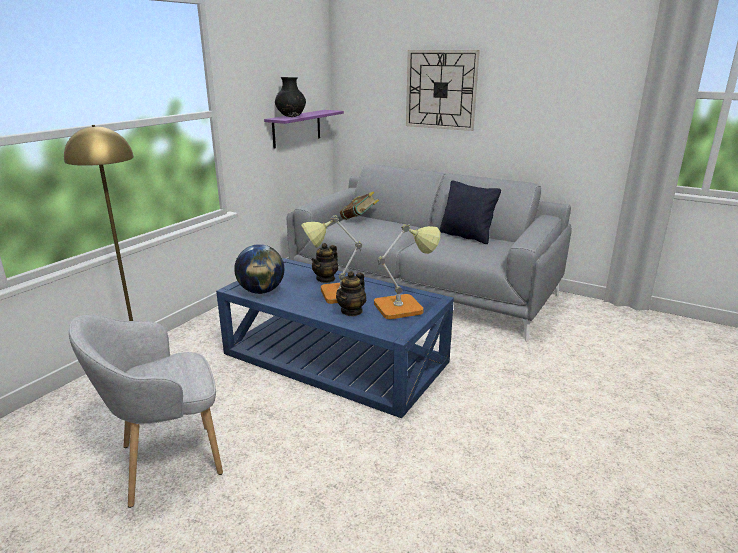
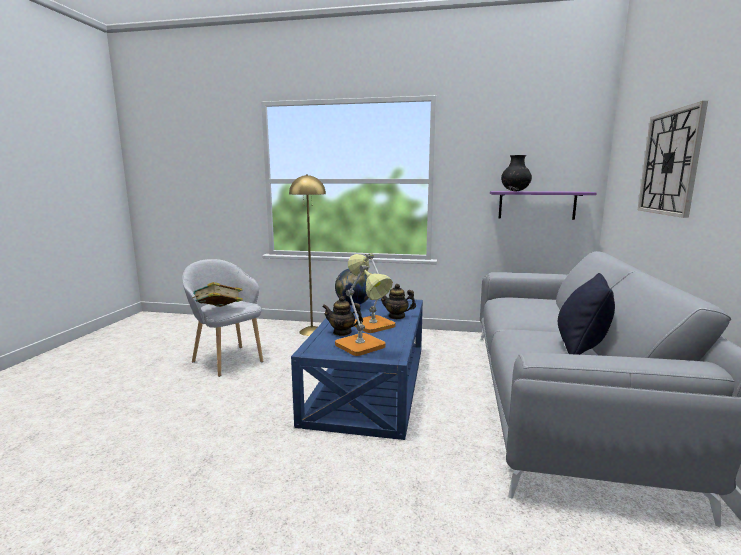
camera: 70 degrees right, 10 degrees down
(359, 220) = (540, 301): book -> book (218, 311)

